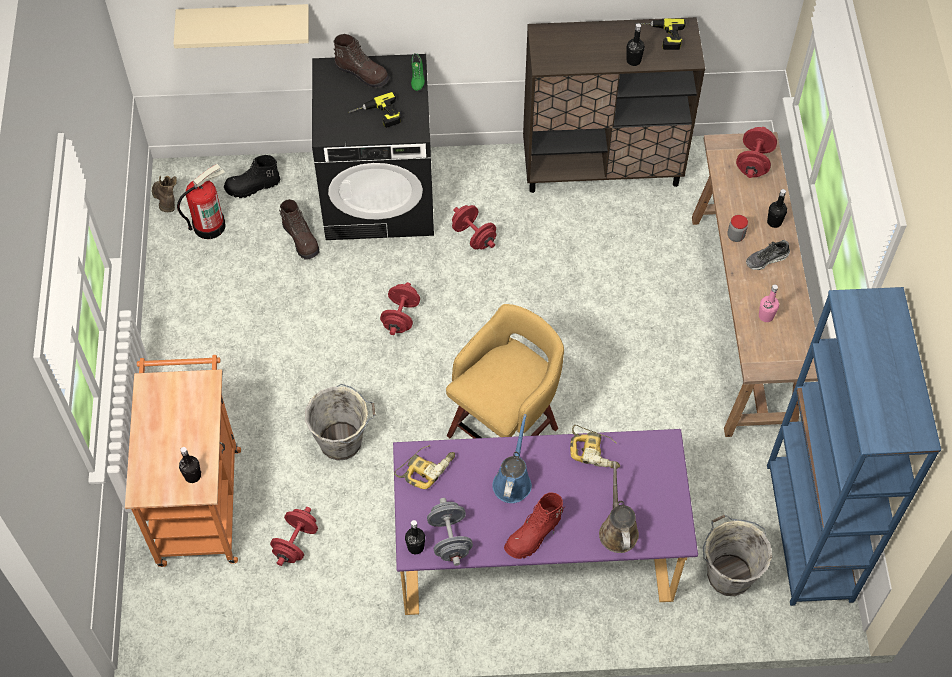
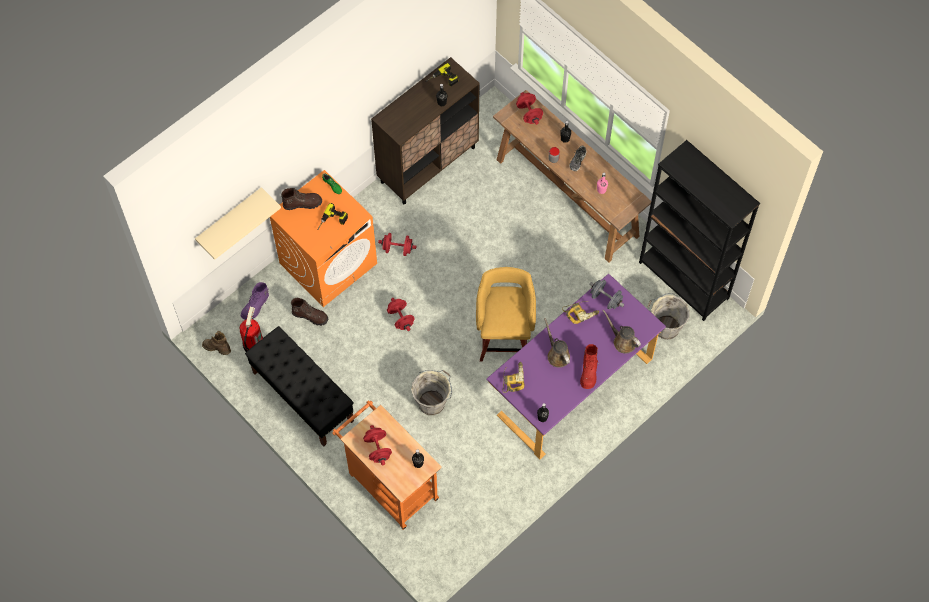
camera: 40 degrees left, 5 degrees up
(203, 322) = (302, 396): none -> black bench
(253, 187) = (256, 306): black boot -> purple boot
(295, 543) = (457, 467): red dumbbell -> red dumbbell (378, 449)
(379, 196) = (328, 263): black washing machine -> orange washing machine
(450, 539) = (554, 402): grey dumbbell -> grey dumbbell (605, 299)
(513, 481) = (557, 354): blue watering can -> brown watering can
(809, 532) = (684, 280): blue bookcase -> black bookcase

